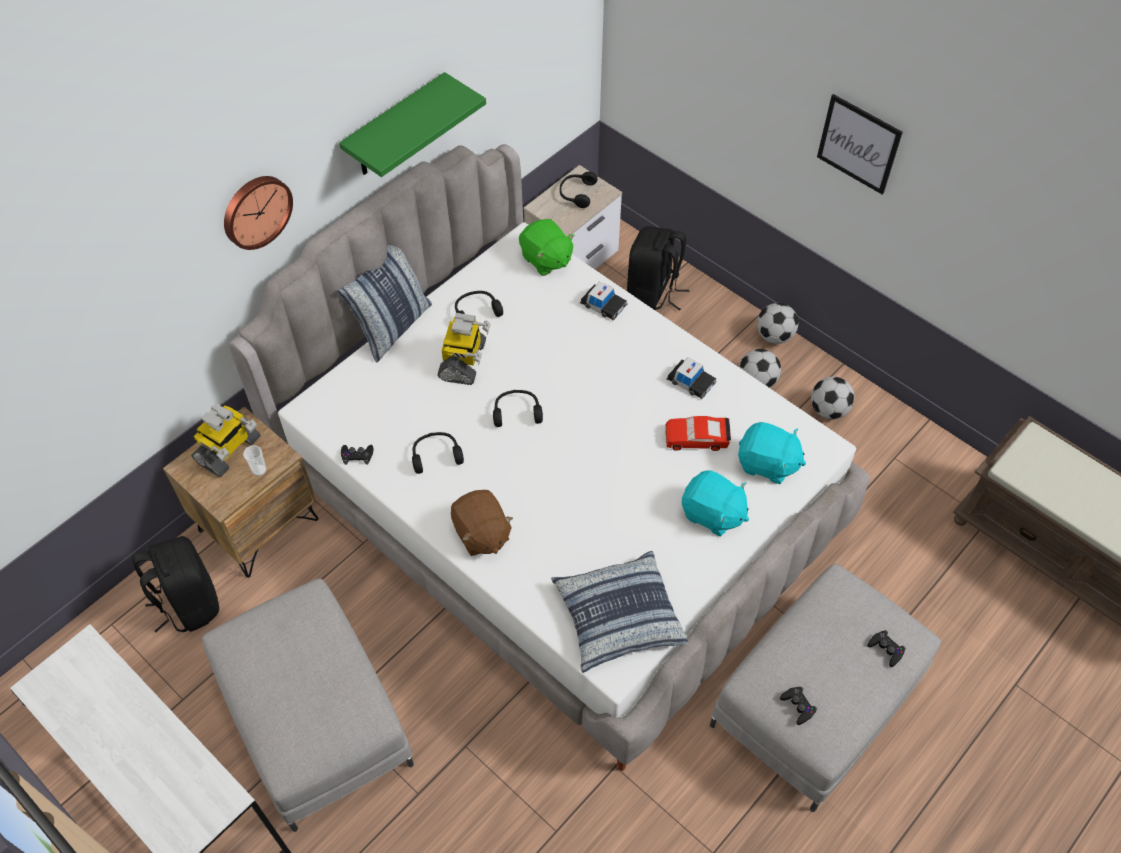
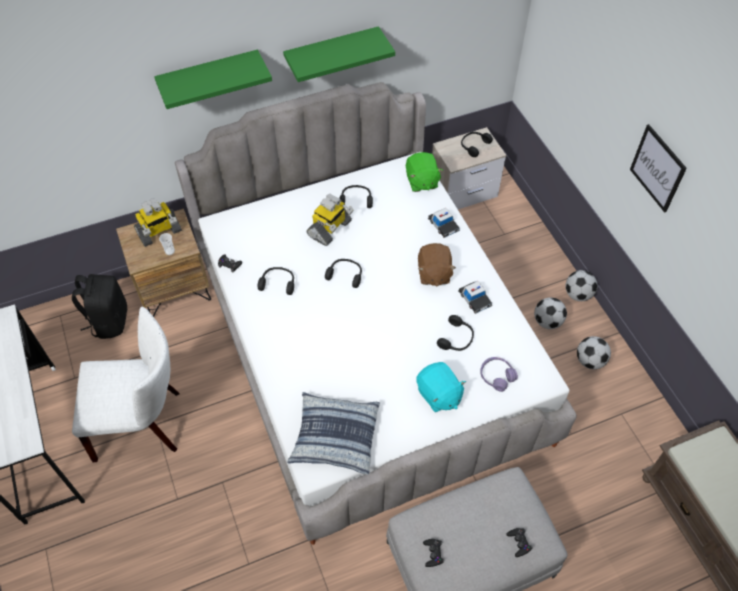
camera: 25 degrees right, 0 degrees up
(255, 210) = (210, 78): wall clock -> green shelf
(317, 717) = (144, 423): grey ottoman -> white chair
(393, 327) = (297, 191): pillow -> none
(481, 534) = (278, 345): brown plush toy -> brown plush toy (433, 273)
(653, 293) = (507, 234): black backpack -> none
(696, 438) = (457, 339): red toy car -> black headphones
(767, 464) = (496, 376): turquoise plush toy -> purple headphones

